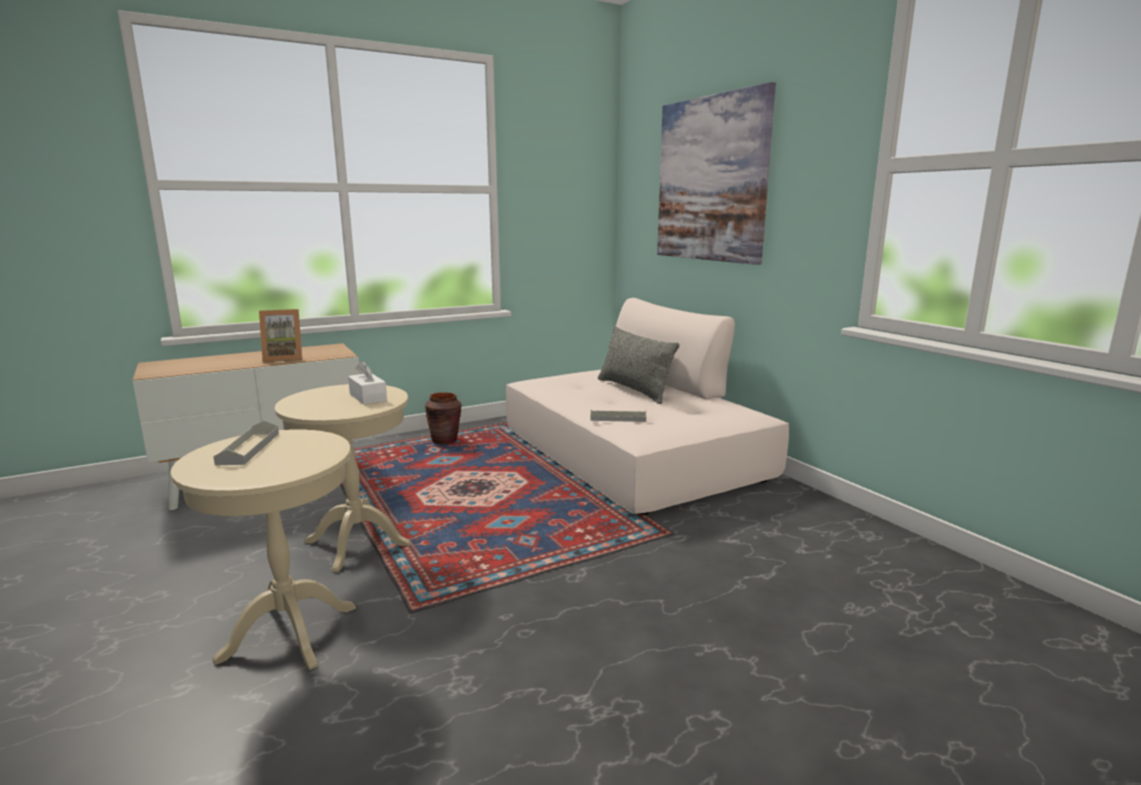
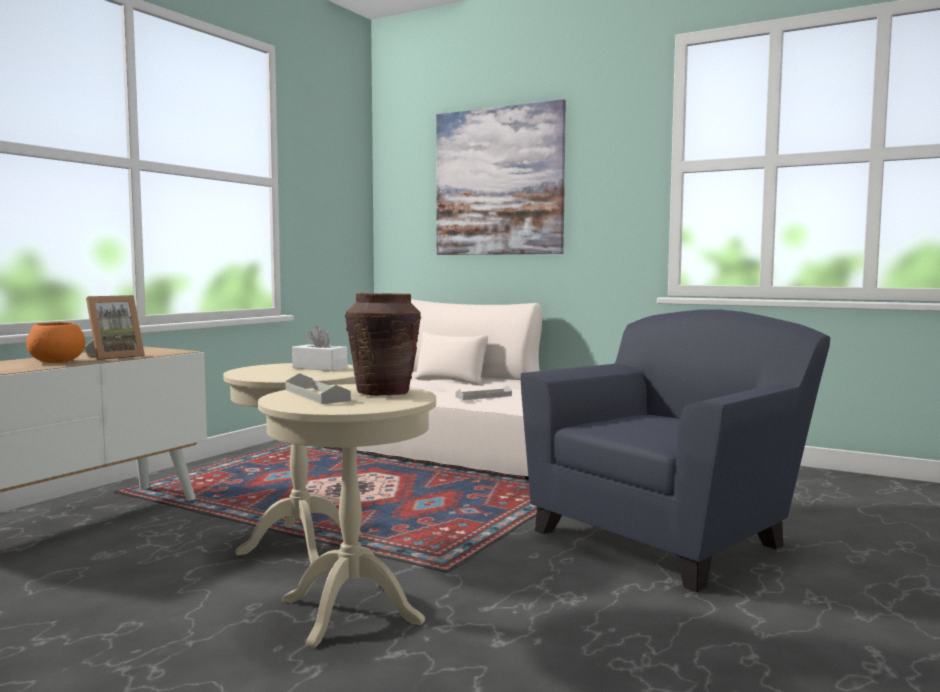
camera: 30 degrees left, 10 degrees down
(235, 362) = (56, 362): none -> orange bowl
(445, 441) = (251, 462): brown vase -> brown vase (383, 393)
(634, 390) = (455, 381): grey pillow -> none
(665, 633) = (667, 536): none -> blue armchair

